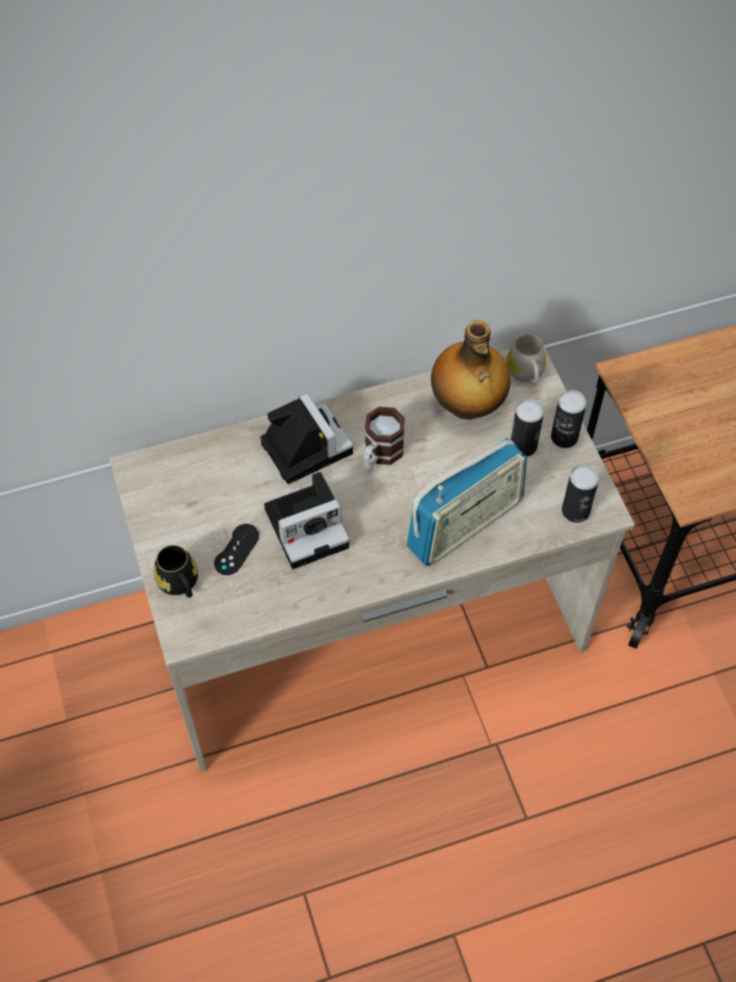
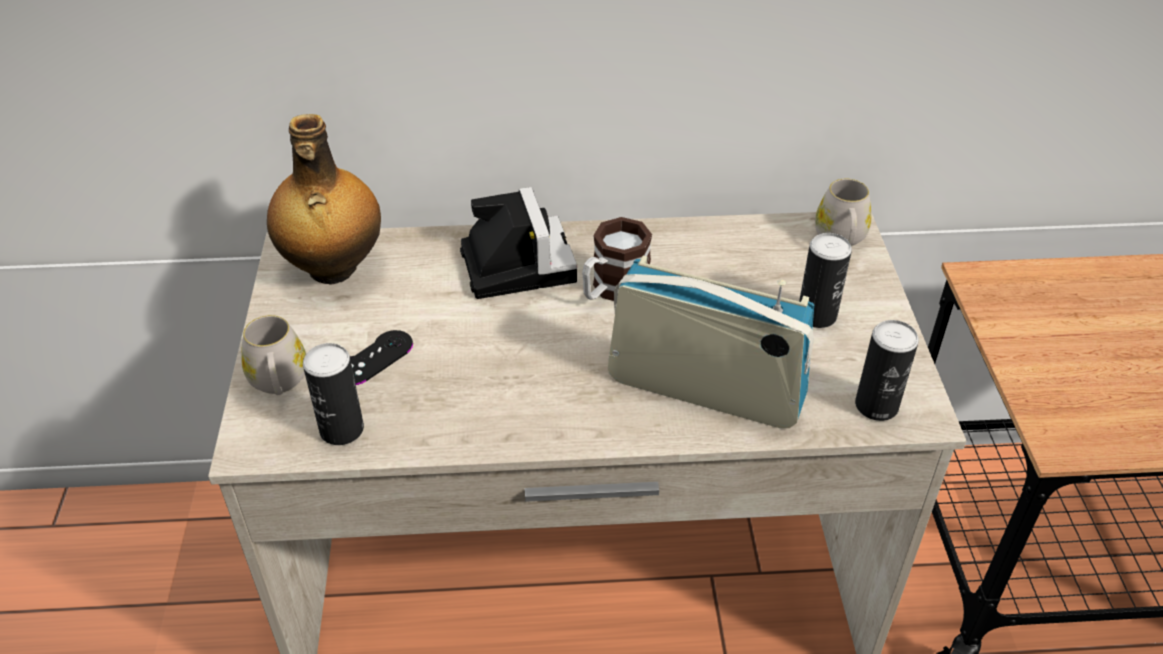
camera: 15 degrees right, 15 degrees down
(180, 584) = (279, 383): black mug -> white mug
(309, 525) = (485, 350): camera -> none
(464, 524) = (705, 390): radio -> radio turned 135 degrees counterclockwise
(467, 406) = (749, 259): bottle -> bottle (333, 269)
(564, 437) = (879, 316): can -> can (341, 429)

